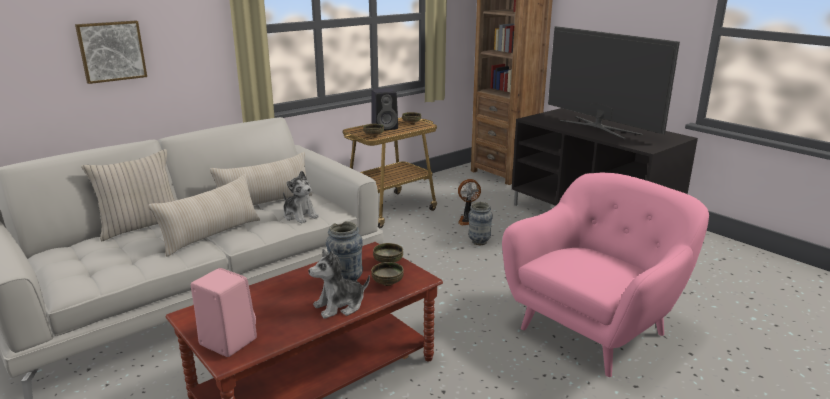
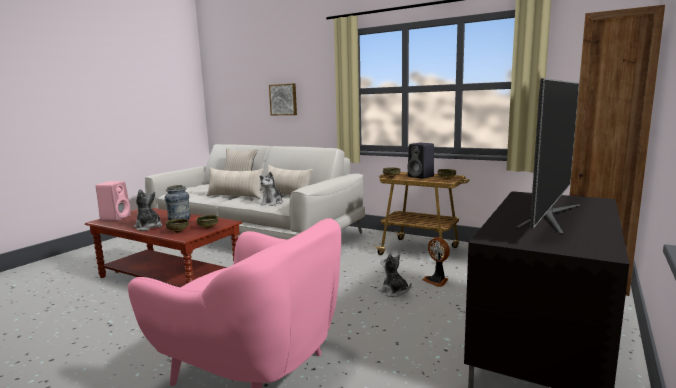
camera: 70 degrees right, 10 degrees down
(479, 242) = (394, 292): vase -> plush toy

